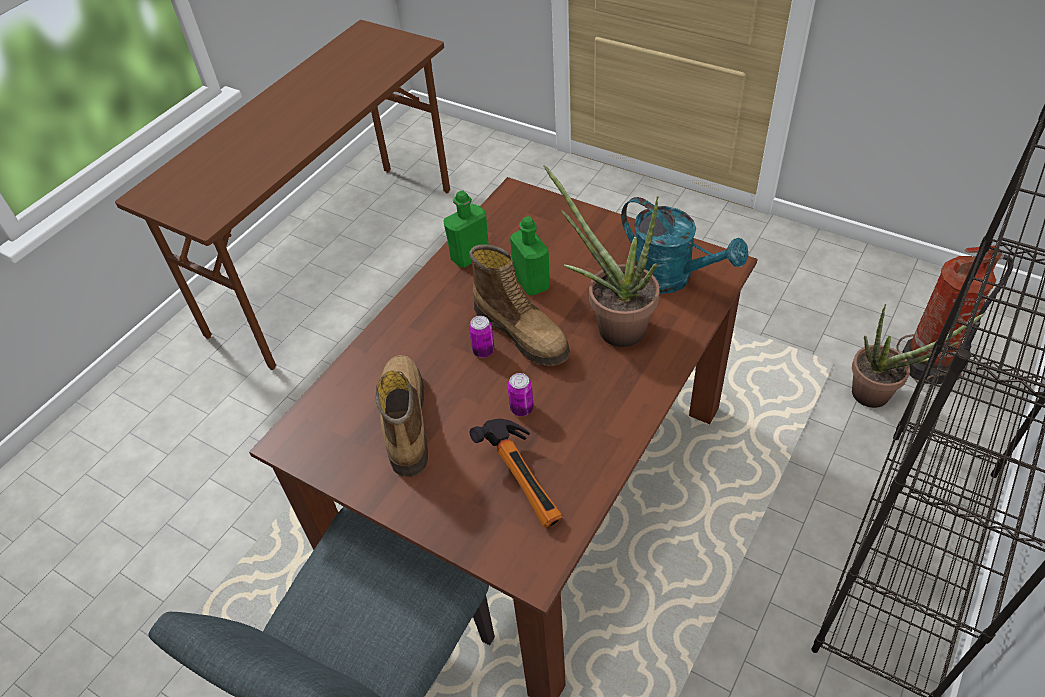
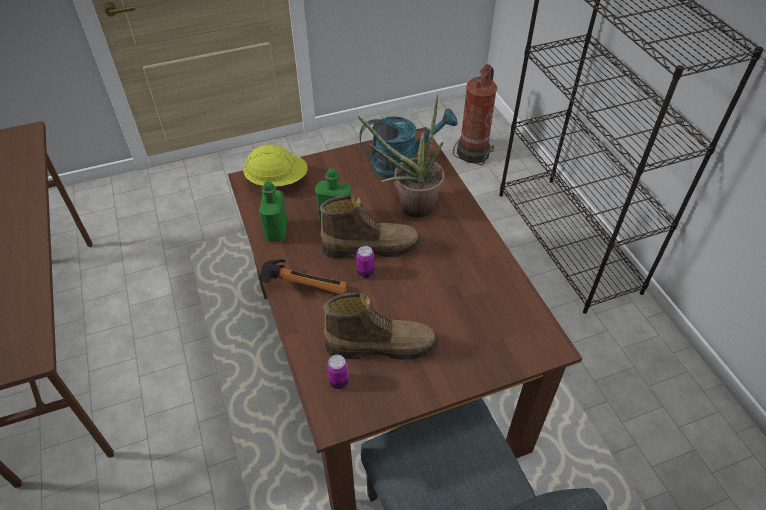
camera: 55 degrees left, 0 degrees up
(404, 421) = (381, 345): boot -> boot turned 150 degrees clockwise
(522, 408) = (430, 282): can -> can (338, 382)
(527, 479) = (485, 311): hammer -> hammer (306, 285)
(535, 212) = (277, 181): none -> yellow hard hat
(879, 395) = (472, 182): potted plant -> none

